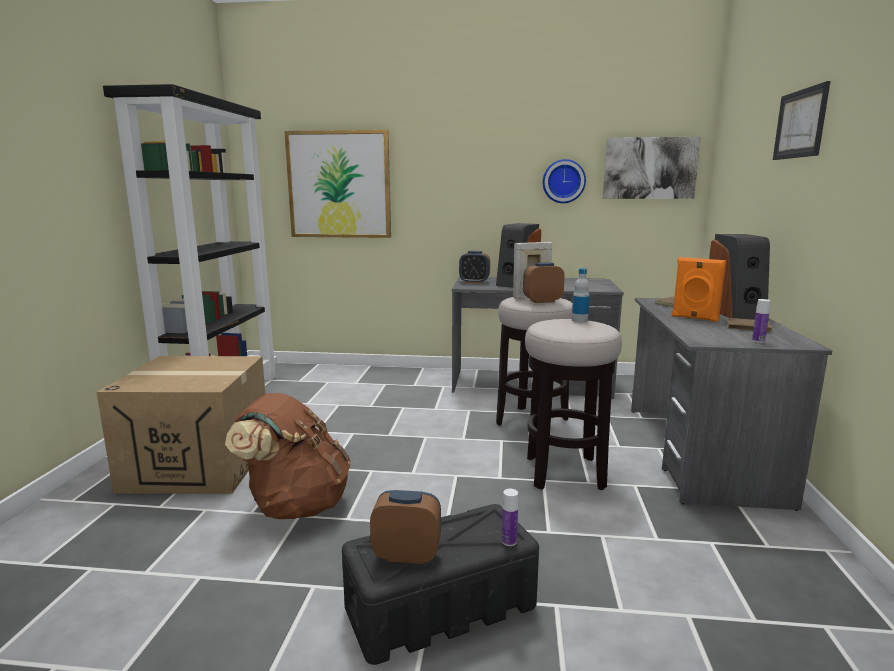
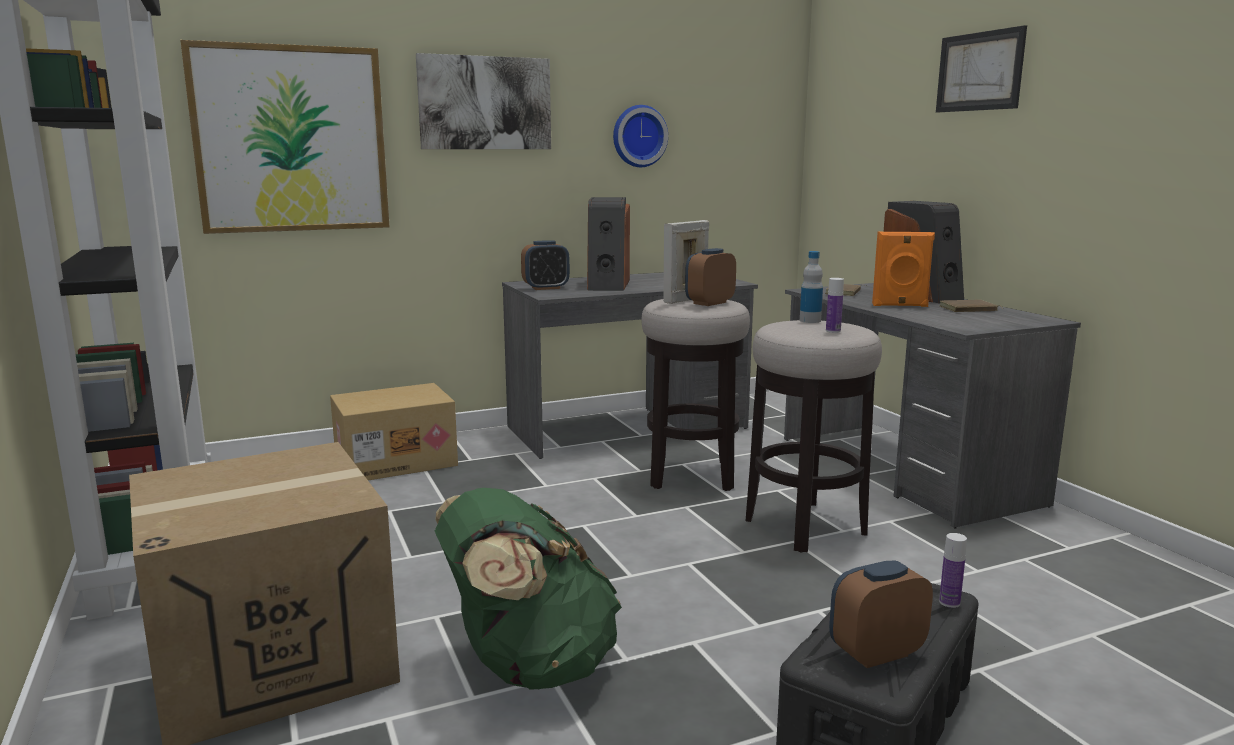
camera: 30 degrees left, 0 degrees up
(296, 506) = (528, 666): brown backpack -> green backpack
(375, 378) = (396, 461): none -> cardboard box
(649, 168) = (740, 119): picture -> picture (485, 103)
(758, 341) = (1008, 321): bottle -> bottle (833, 331)

